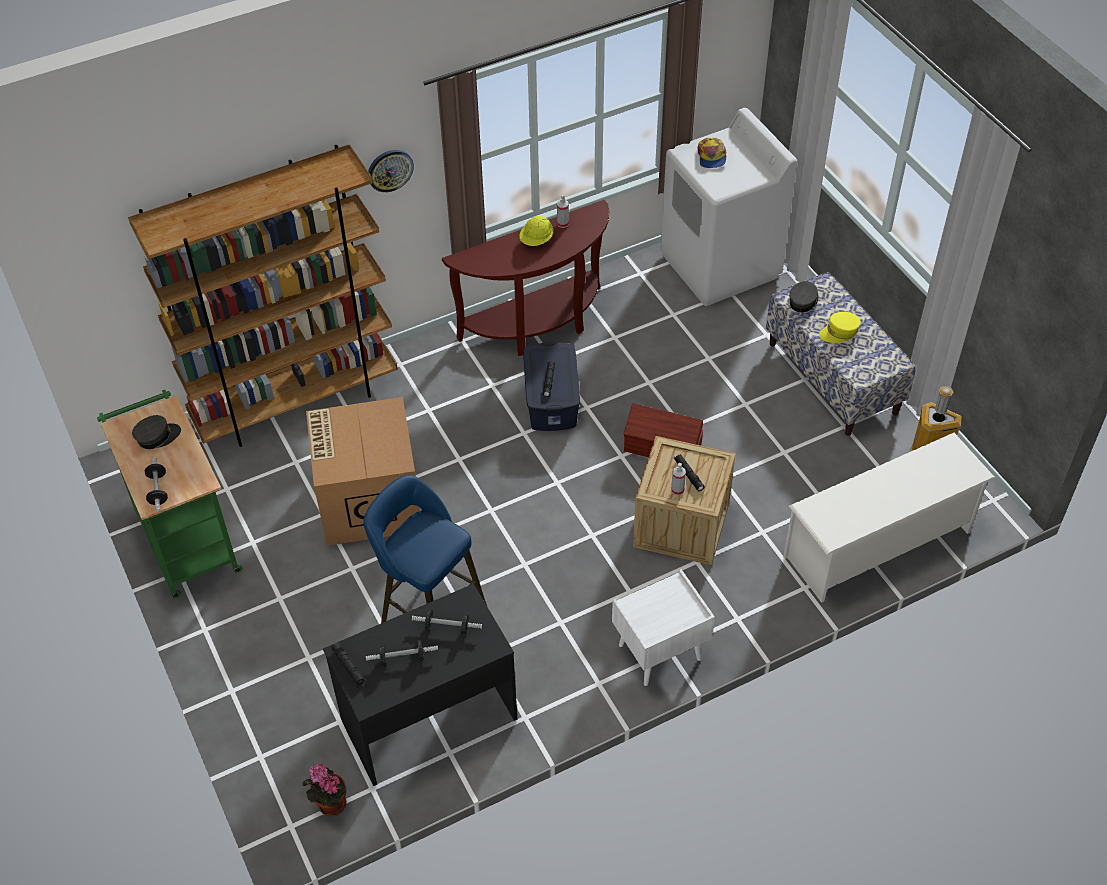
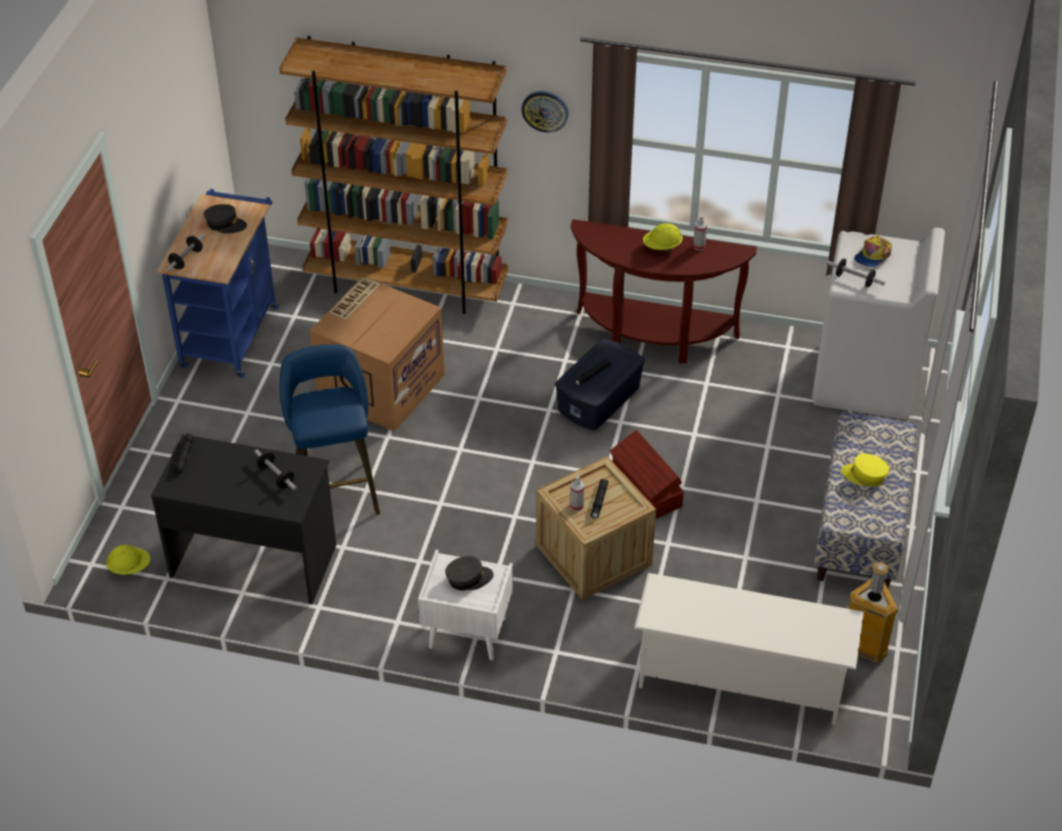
camera: 40 degrees right, 5 degrees down
(185, 537) = (232, 331): green cart -> blue cart
(329, 803) = (130, 568): potted plant -> yellow hard hat
(403, 658) = (224, 476): dumbbell -> dumbbell (854, 280)
(803, 301) = (863, 432): grey cap -> grey cap (468, 578)

